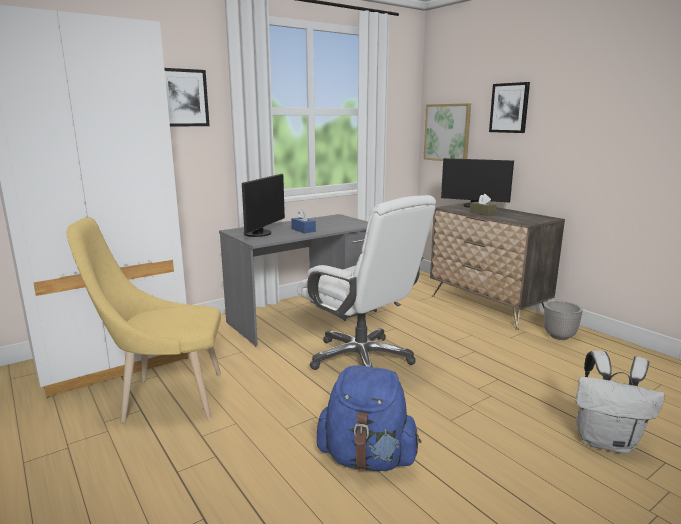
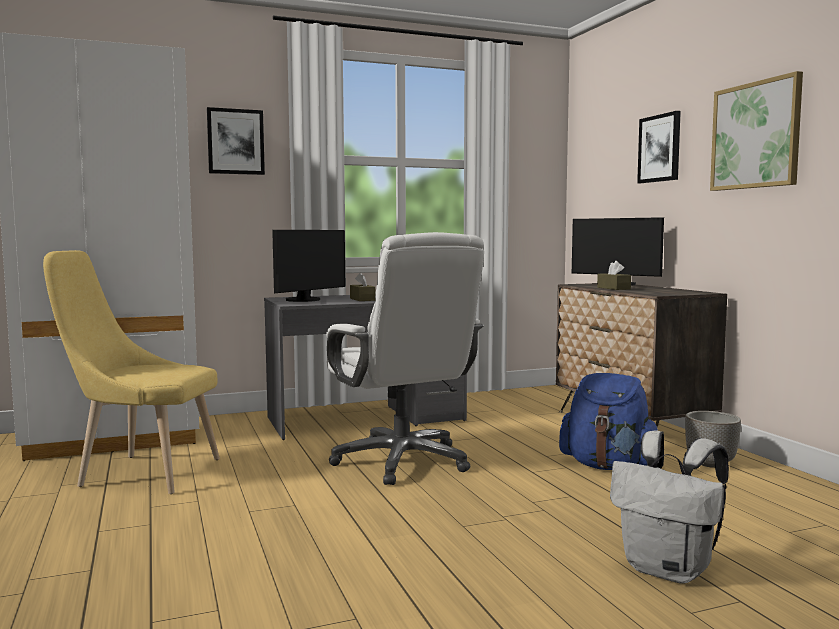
camera: 15 degrees right, 10 degrees down
(303, 230) = (362, 299): blue tissue box -> brown tissue box
(367, 458) = (320, 546): blue backpack -> blue backpack (609, 466)
(447, 132) = (594, 191): picture -> picture (756, 135)

